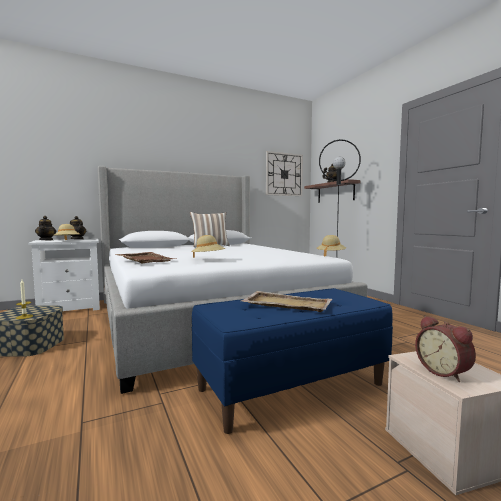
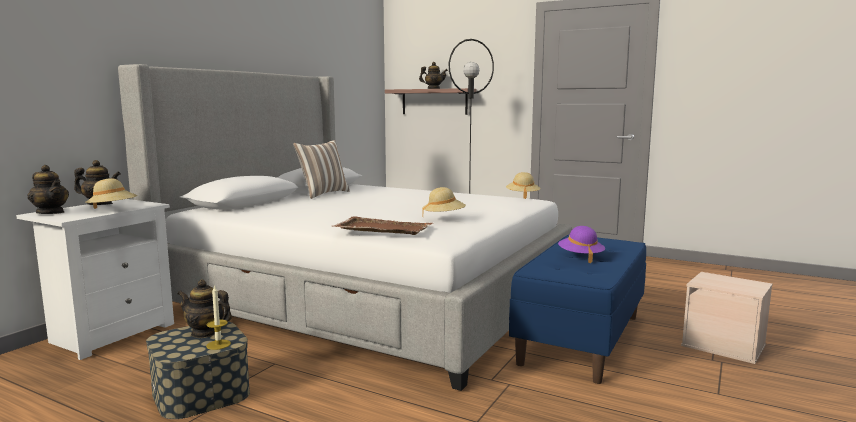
camera: 35 degrees left, 5 degrees up
(39, 310) = (205, 332): none -> teapot
(284, 174) = (357, 71): wall clock -> none
(286, 304) = (580, 257): beige tray -> purple hat
(444, 372) = (731, 286): alarm clock -> none

